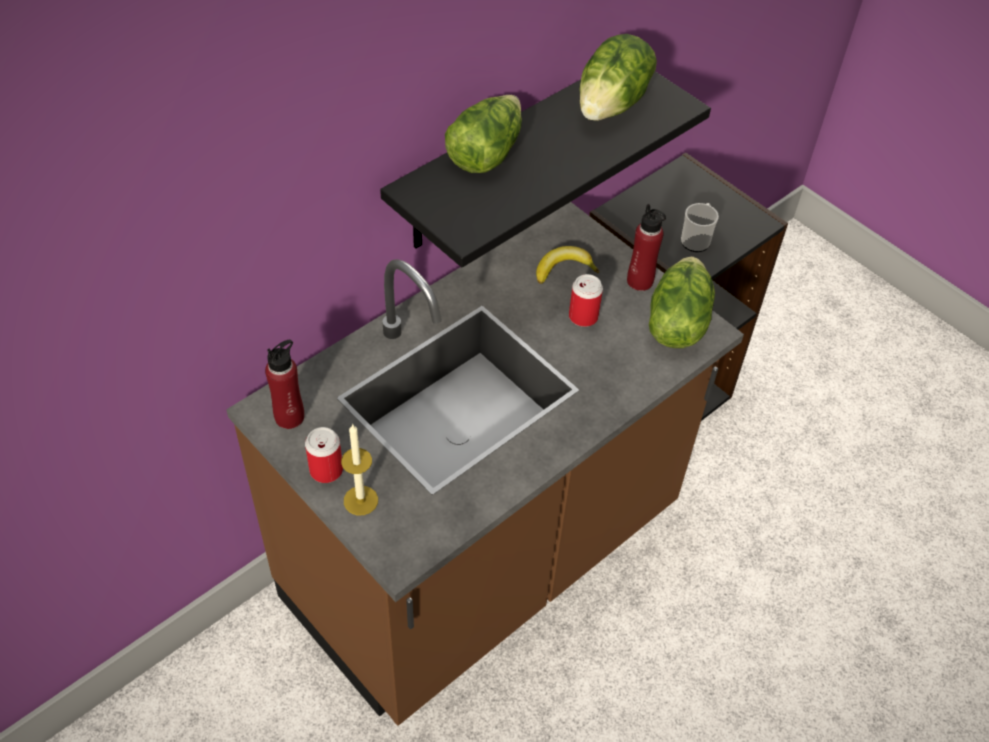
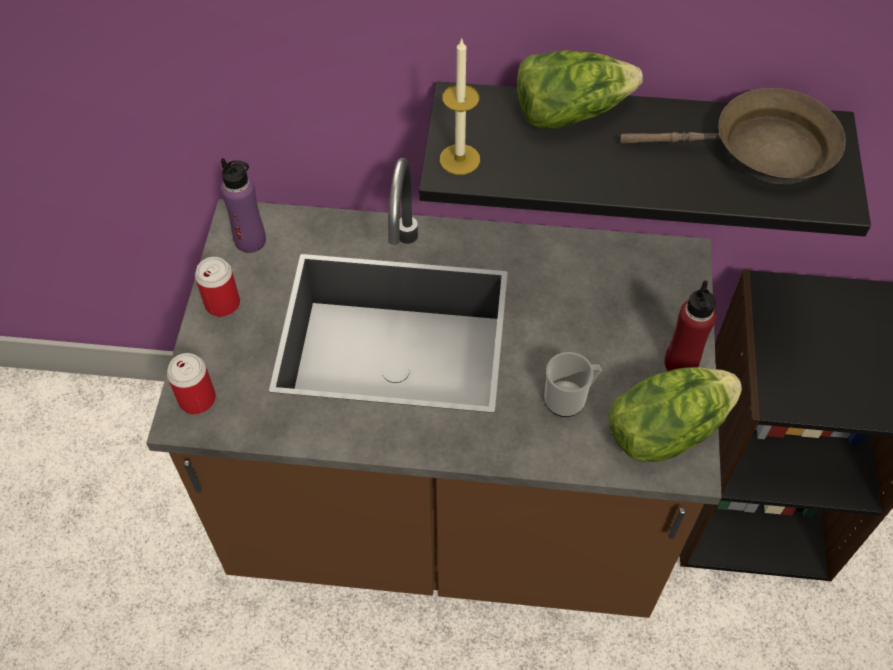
camera: 50 degrees right, 5 degrees up
(289, 417) = (250, 241): red bottle -> purple bottle
(360, 500) = (215, 348): candle -> candle (459, 159)
(564, 269) = (621, 296): banana -> none
(583, 316) = (583, 352): can -> can (197, 399)
(613, 104) = (761, 151): lettuce -> brown frying pan
(696, 239) = (821, 375): mug -> mug (569, 398)

